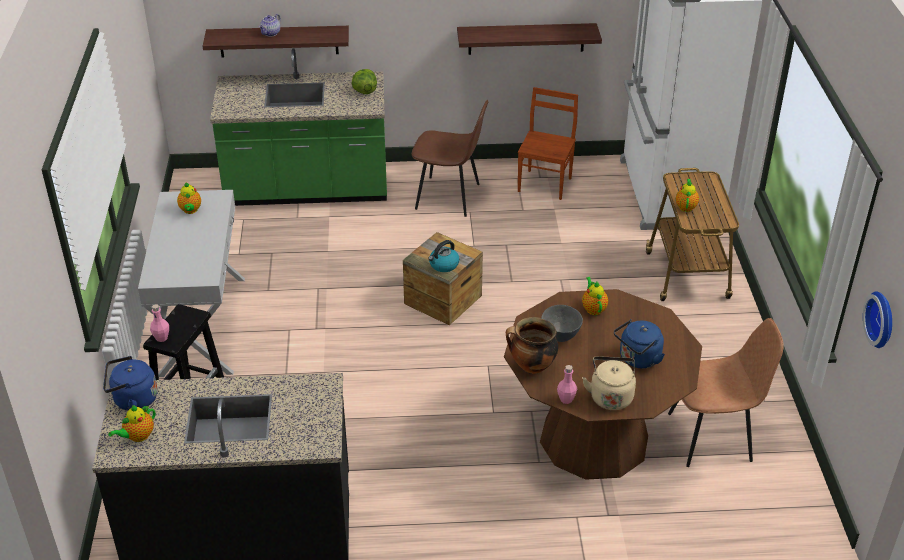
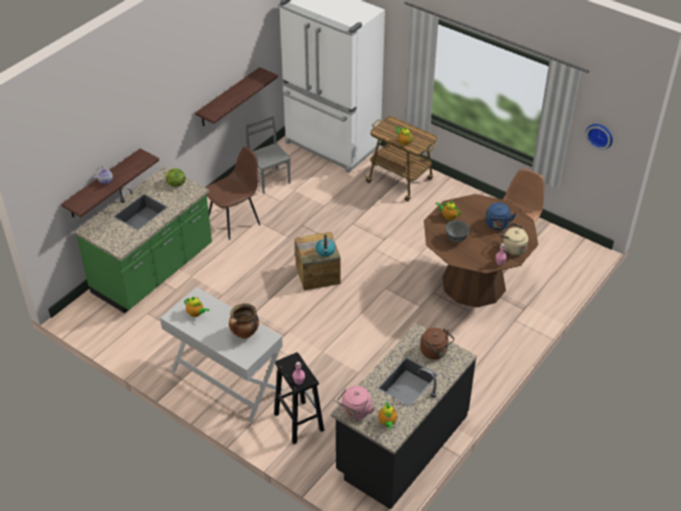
camera: 50 degrees left, 5 degrees up
(132, 400) = (355, 412): blue kettle -> pink kettle
(306, 416) = (435, 352): none -> brown kettle
(531, 367) = (467, 260): cooking pot -> cooking pot (244, 334)
(545, 184) = (270, 180): brown chair -> grey chair

